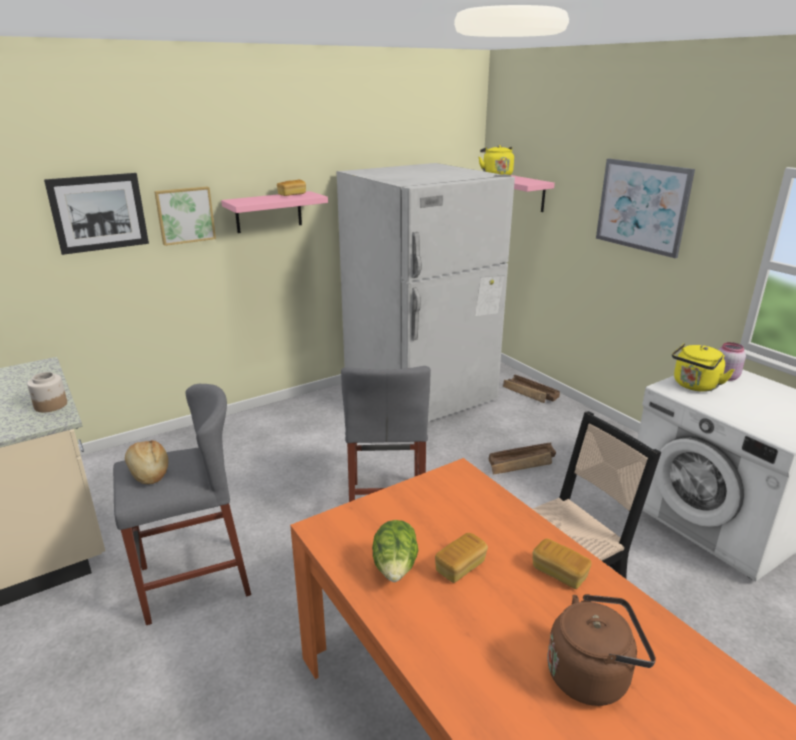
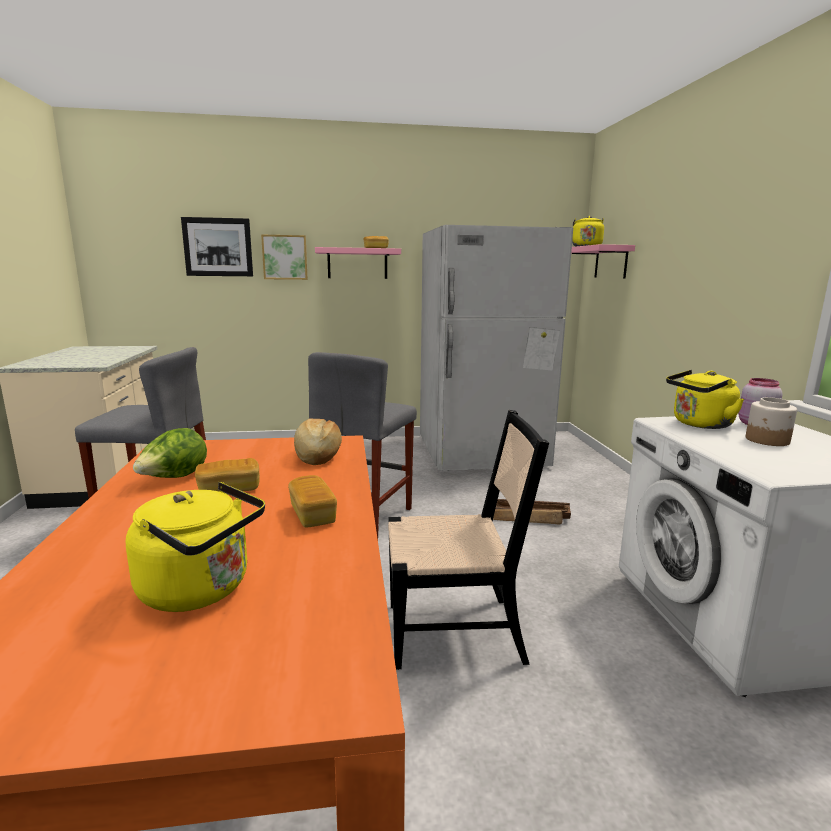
camera: 25 degrees right, 10 degrees down
(50, 405) = (106, 359): jar -> jar (767, 440)
(148, 472) = (128, 410): bread -> bread (317, 456)
(530, 394) = (595, 470): crate -> none
(592, 675) = (201, 589): brown kettle -> yellow kettle
(642, 206) = (707, 248): picture -> none

